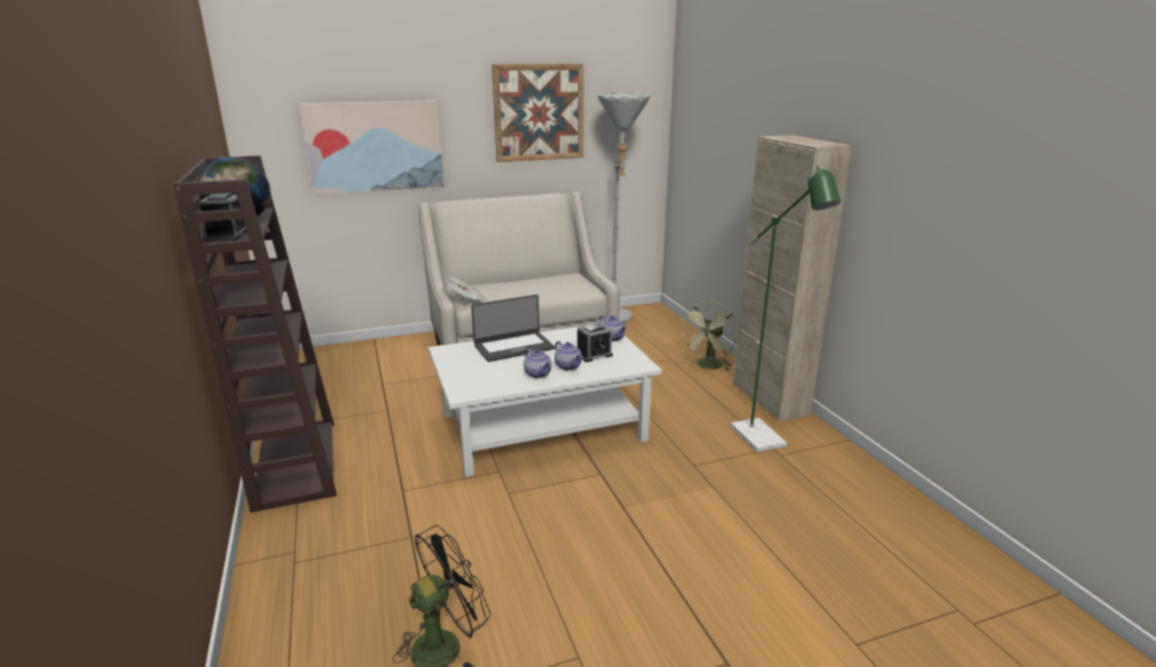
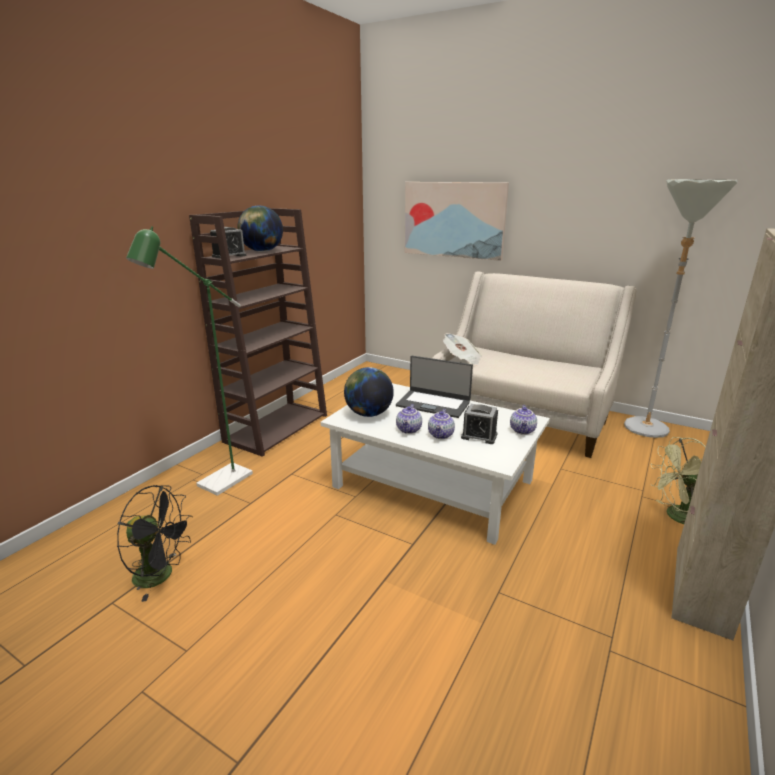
camera: 50 degrees right, 0 degrees up
(478, 378) = (368, 414): none -> globe
(539, 113) = (608, 198): picture -> none
(763, 441) = (613, 624): green floor lamp -> green floor lamp (217, 484)

